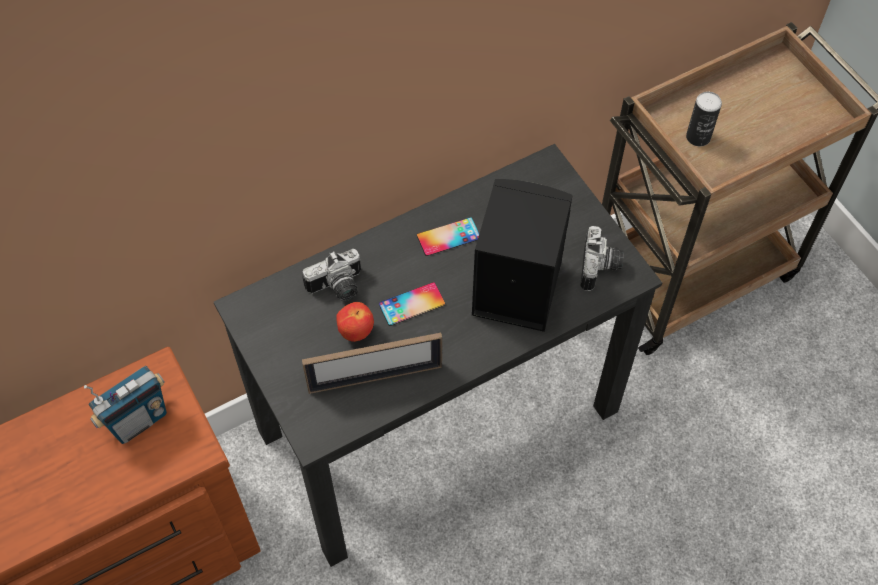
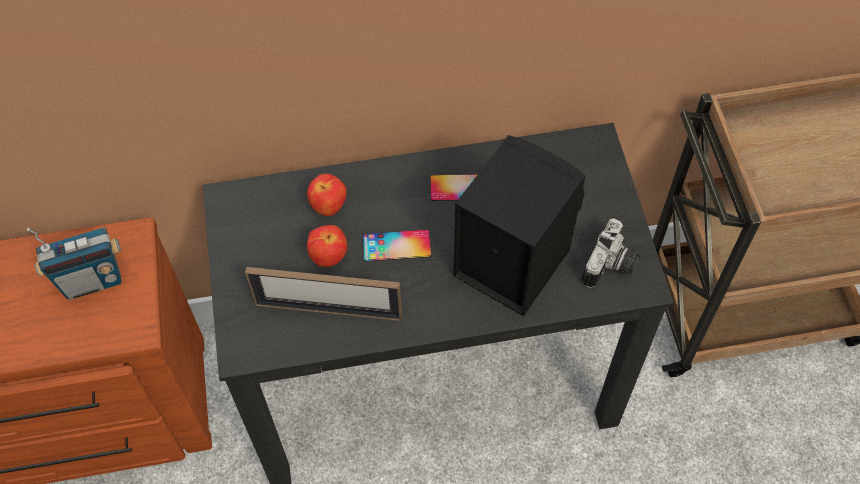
camera: 20 degrees right, 0 degrees up
(338, 288) = (329, 207): camera -> apple
(698, 137) = (772, 157): can -> none

